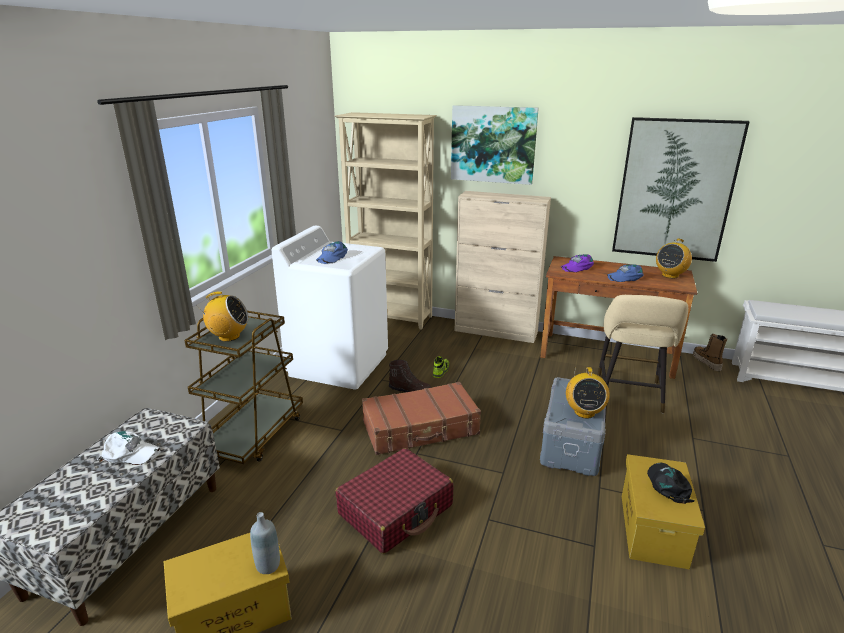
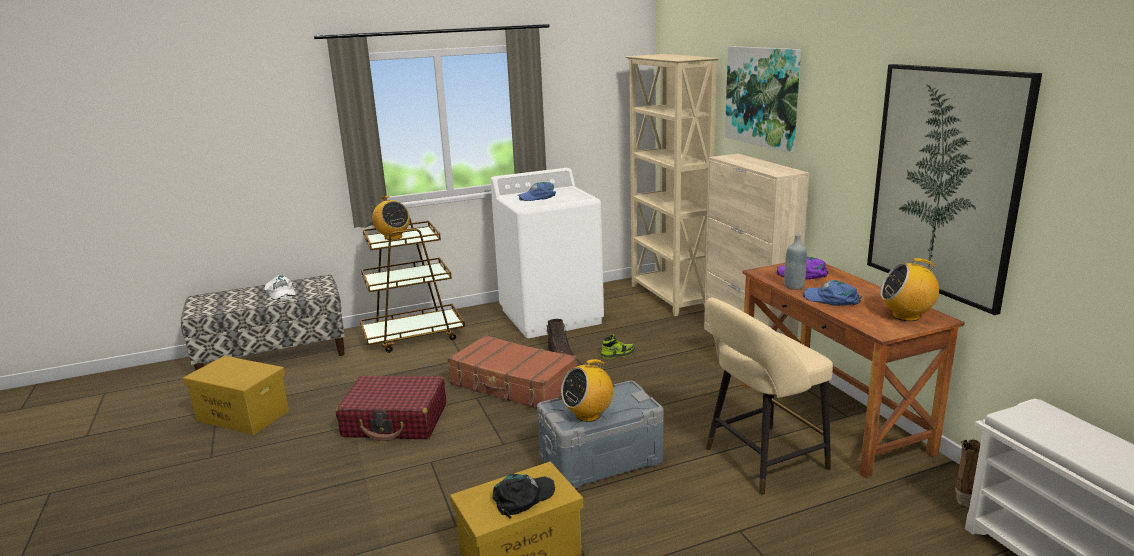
camera: 50 degrees right, 5 degrees down
(268, 565) = (245, 382): grey bottle -> grey bottle (794, 286)

